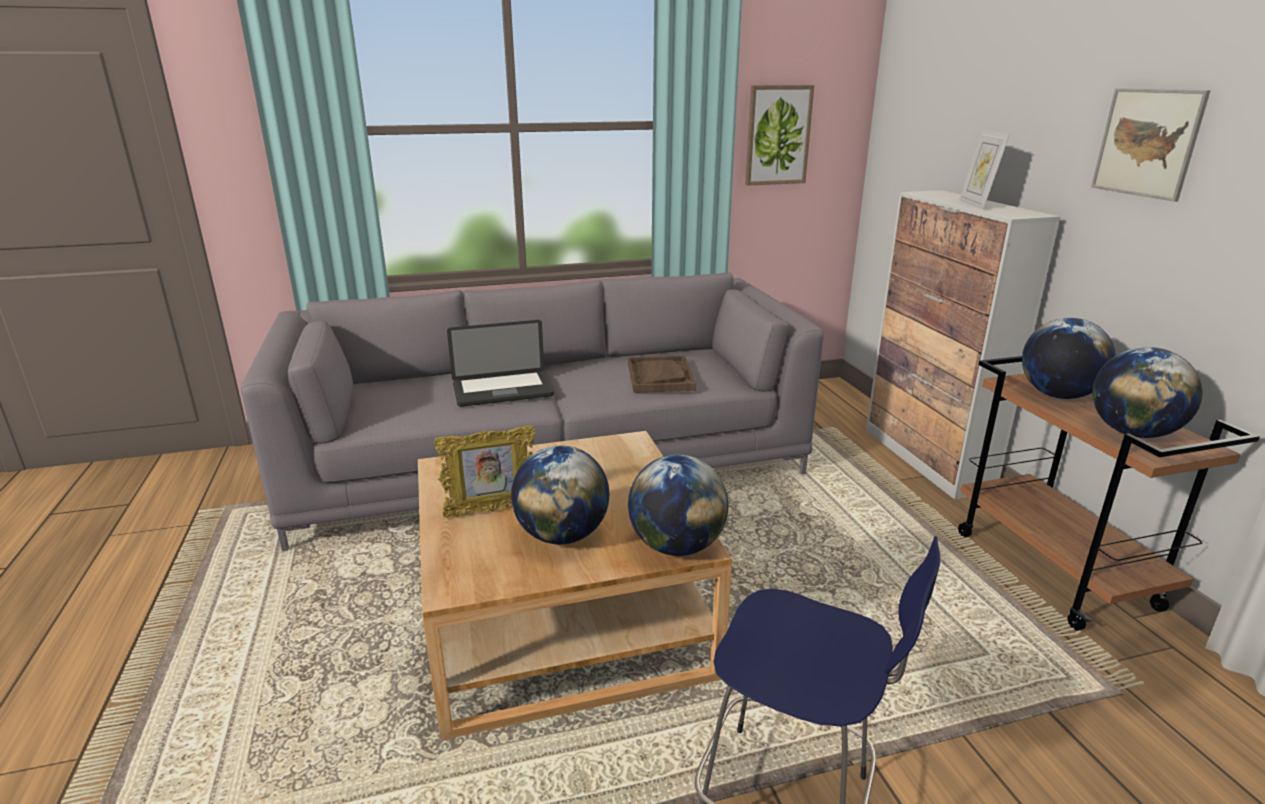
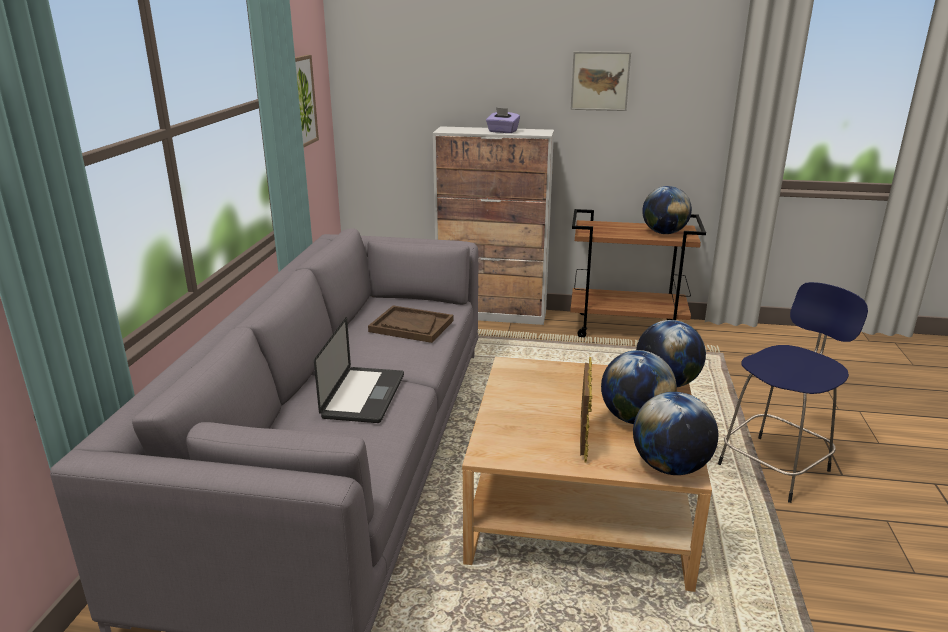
camera: 65 degrees left, 0 degrees up
(976, 205) = (502, 131): picture frame -> purple tissue box
(1057, 395) = (611, 230): globe -> globe (670, 467)

